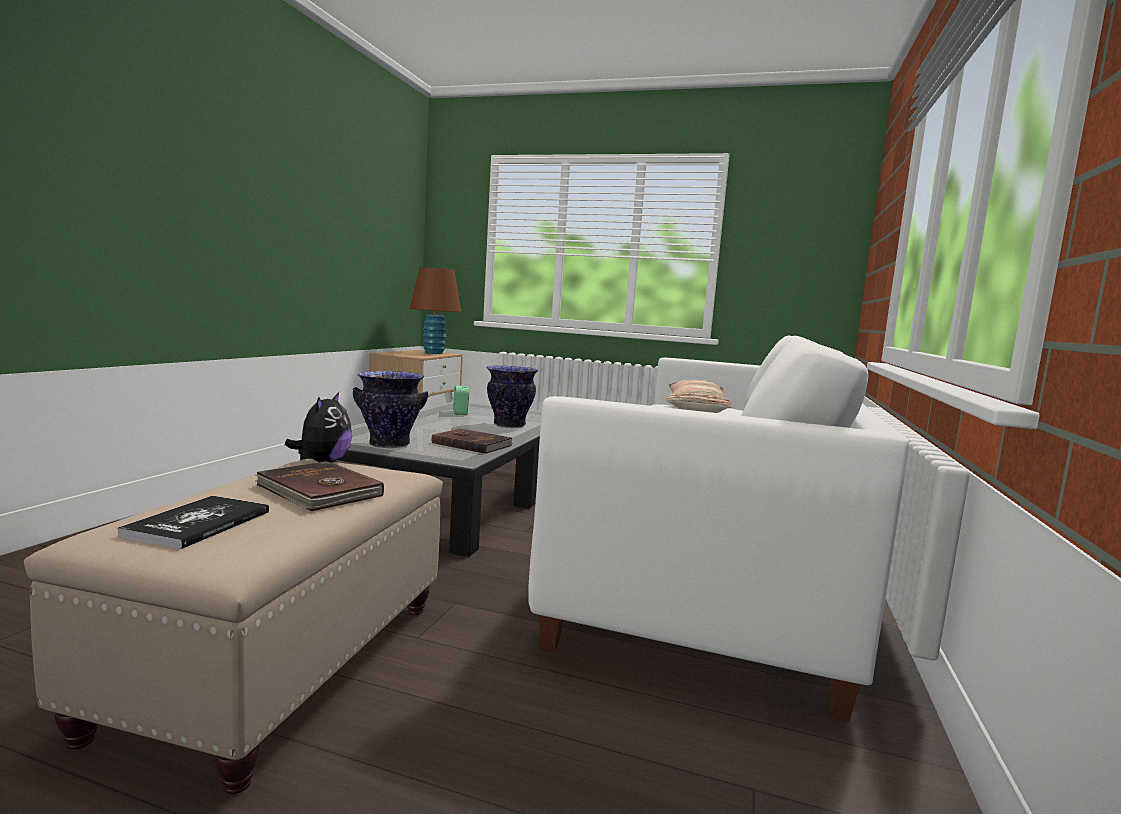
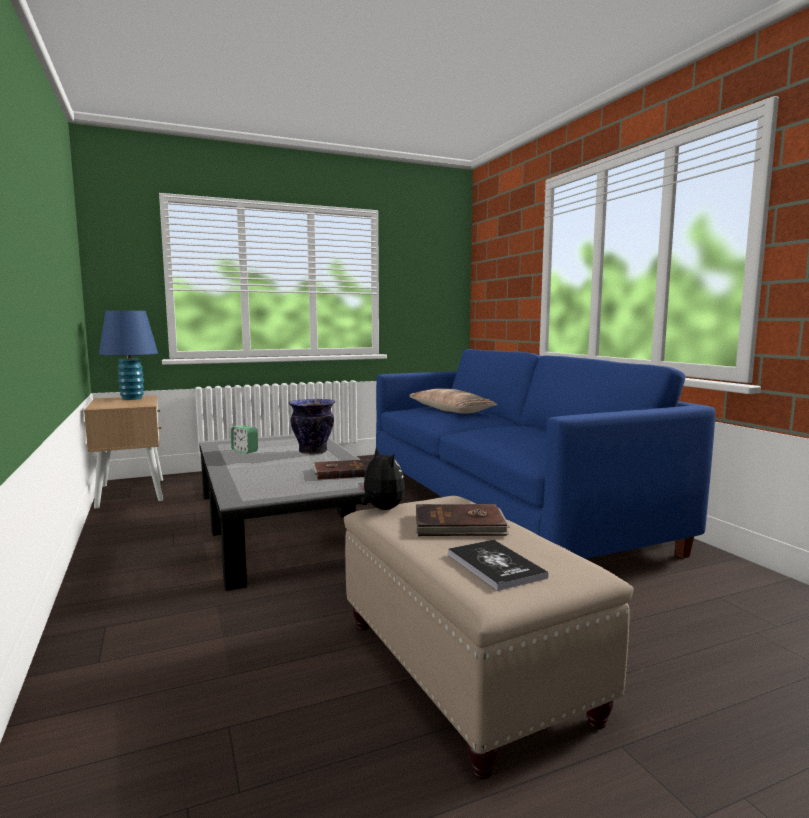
camera: 40 degrees left, 0 degrees up
(389, 444) = (297, 489): vase -> none
(433, 353) = (132, 398): brown table lamp -> blue table lamp
(711, 554) = (503, 506): white sofa -> blue sofa

